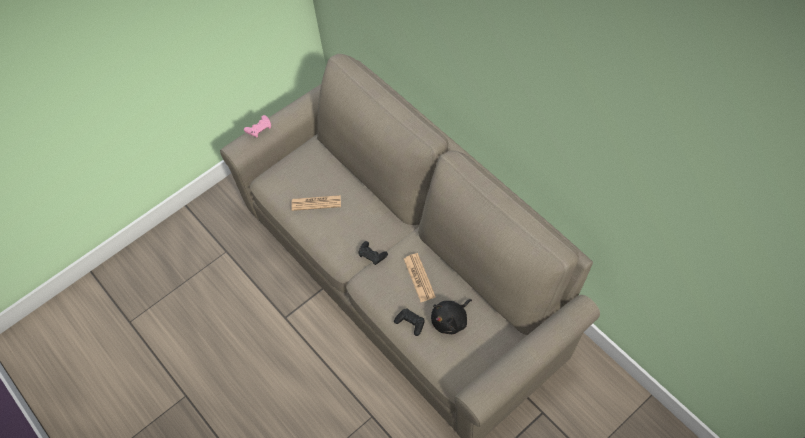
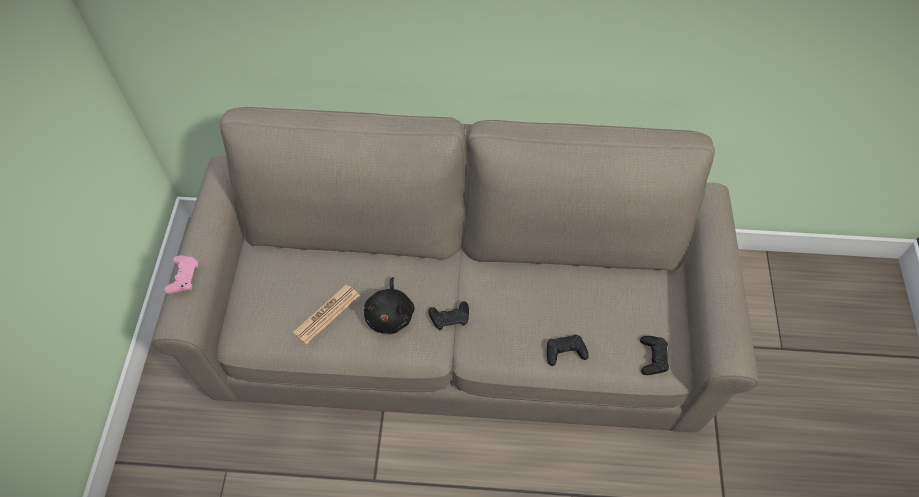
camera: 50 degrees left, 0 degrees up
(419, 278) = (522, 300): newspaper -> none
(451, 320) = (599, 315): black plush toy -> black plush toy (390, 315)
(454, 367) = (653, 357): none -> black game controller

